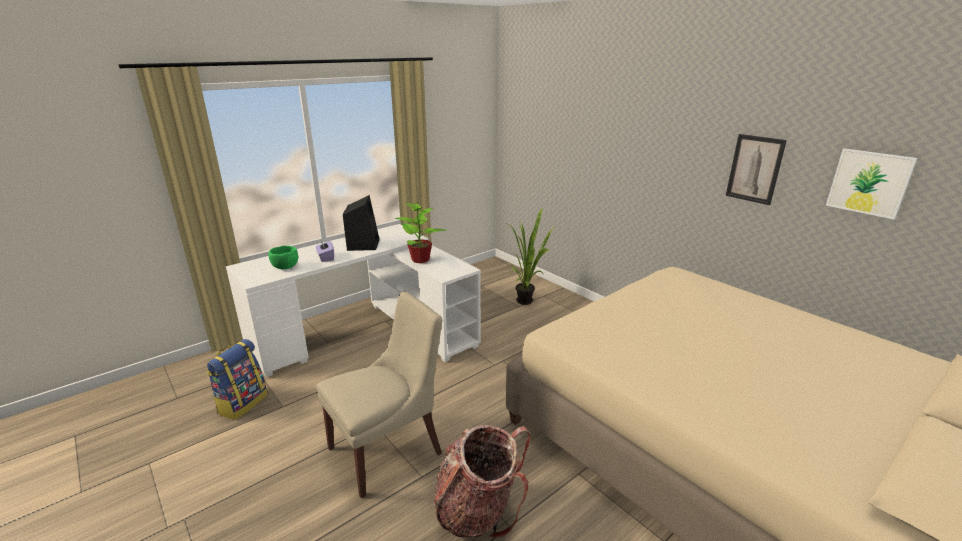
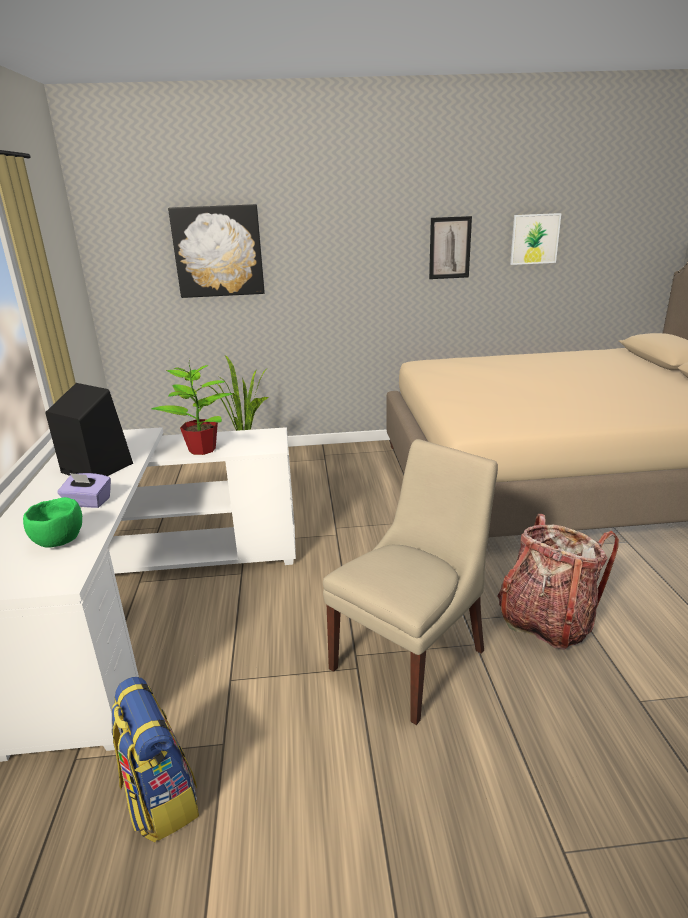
camera: 55 degrees left, 0 degrees up
(388, 449) = (411, 656): beige chair -> beige chair turned 45 degrees clockwise
(566, 130) = (218, 251): none -> picture

